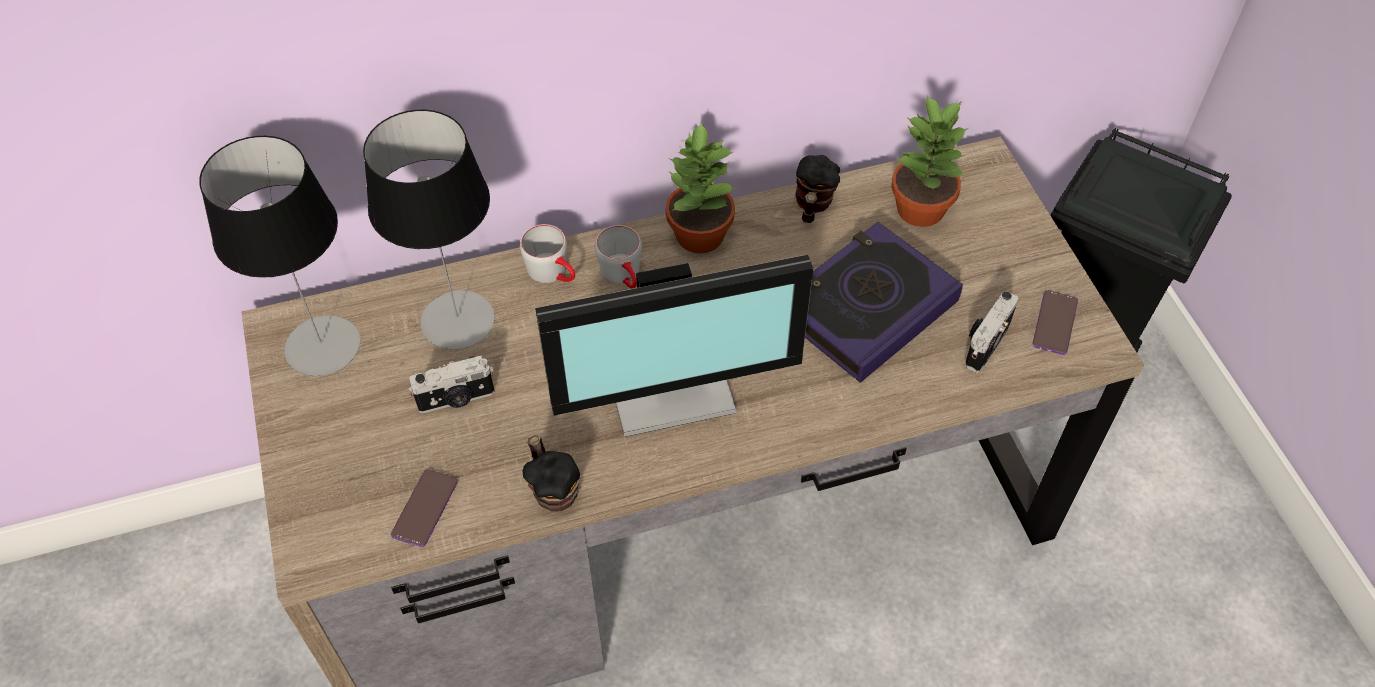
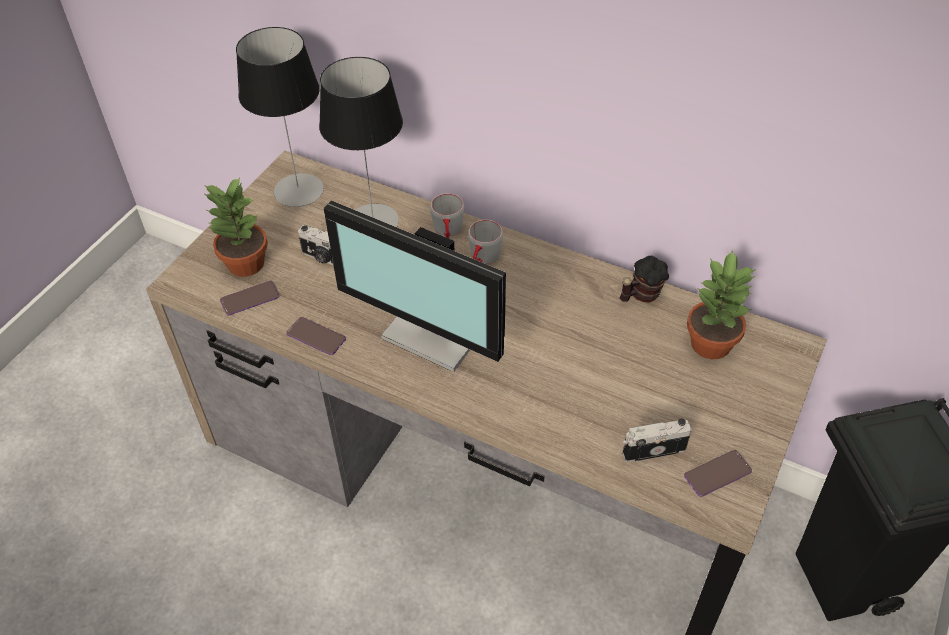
camera: 45 degrees right, 5 degrees down
(553, 489) = (316, 337): mug -> phone
(699, 236) = (551, 266): potted plant -> potted plant (244, 263)
(866, 308) = (602, 374): book -> none

